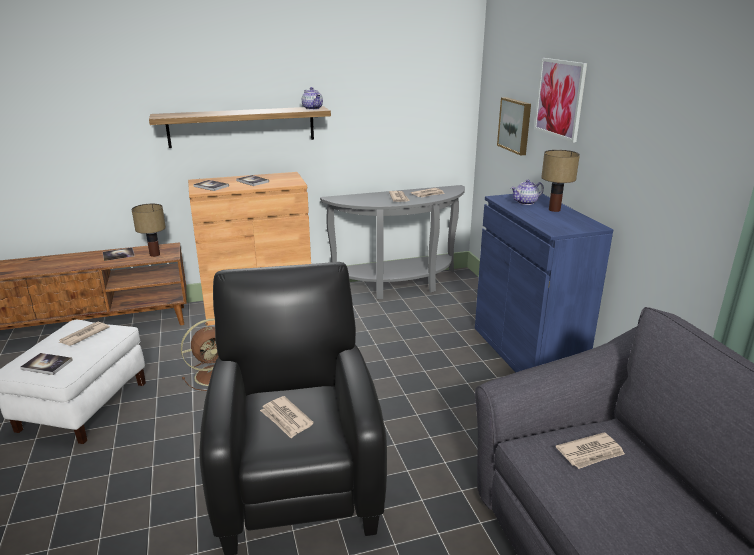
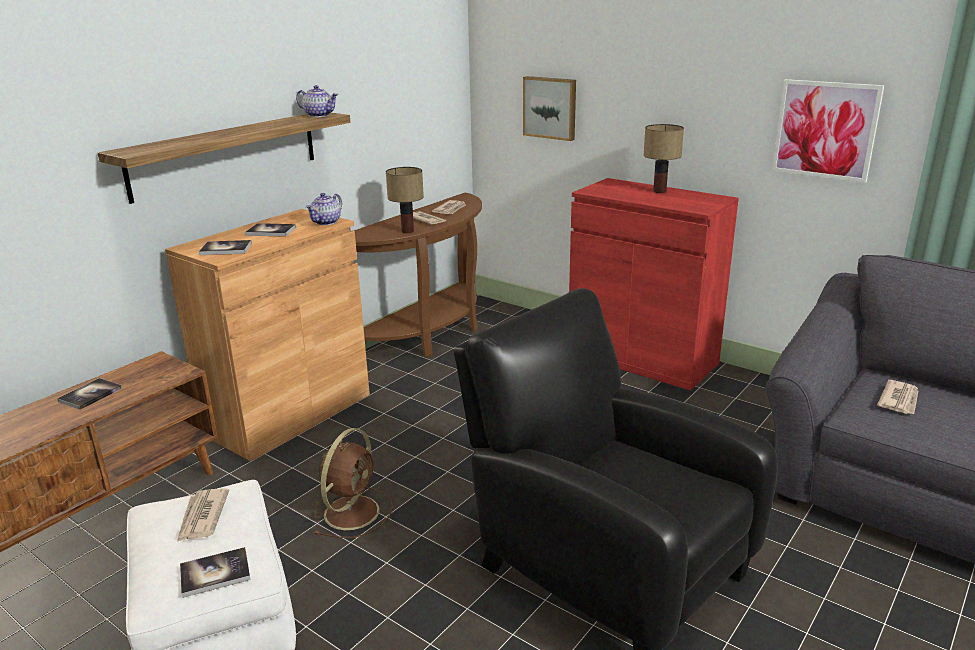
camera: 35 degrees left, 0 degrees up
(154, 255) = (152, 377): table lamp -> table lamp (407, 231)
(286, 419) = (642, 485): newspaper -> none
(398, 285) = (429, 335): grey console table -> brown console table
(525, 202) = (621, 190): teapot -> teapot (326, 222)
(526, 351) = (642, 358): blue cabinet -> red cabinet
(560, 98) = (627, 69): picture -> picture (825, 130)

